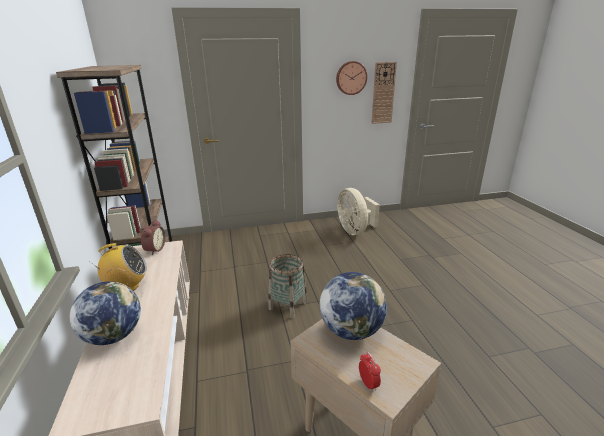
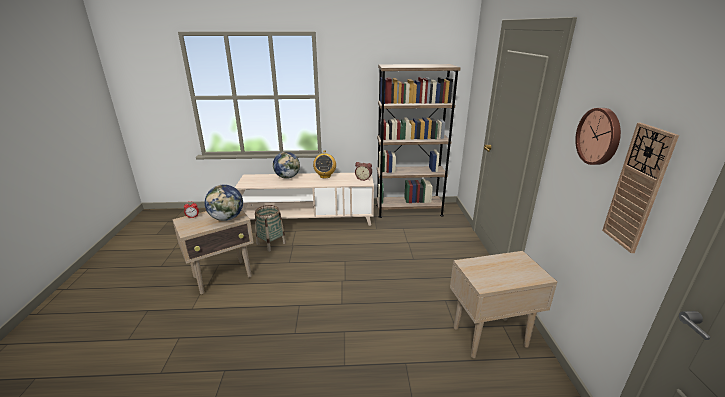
camera: 100 degrees right, 0 degrees up
(288, 305) = (345, 265): basket -> basket (271, 243)
(355, 230) = (488, 336): beige fan -> beige side table

